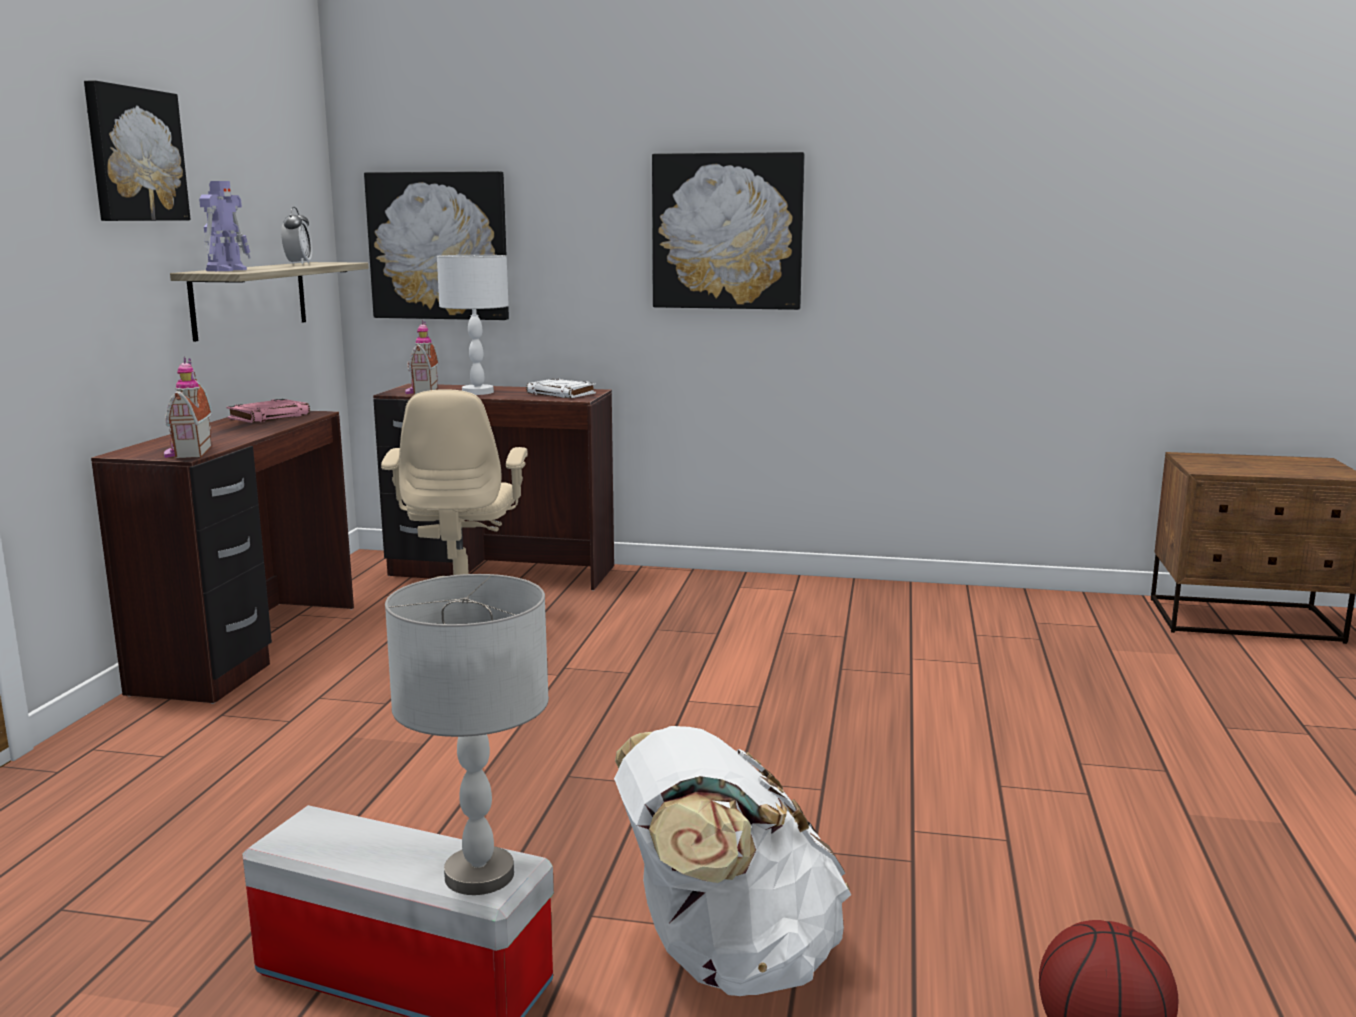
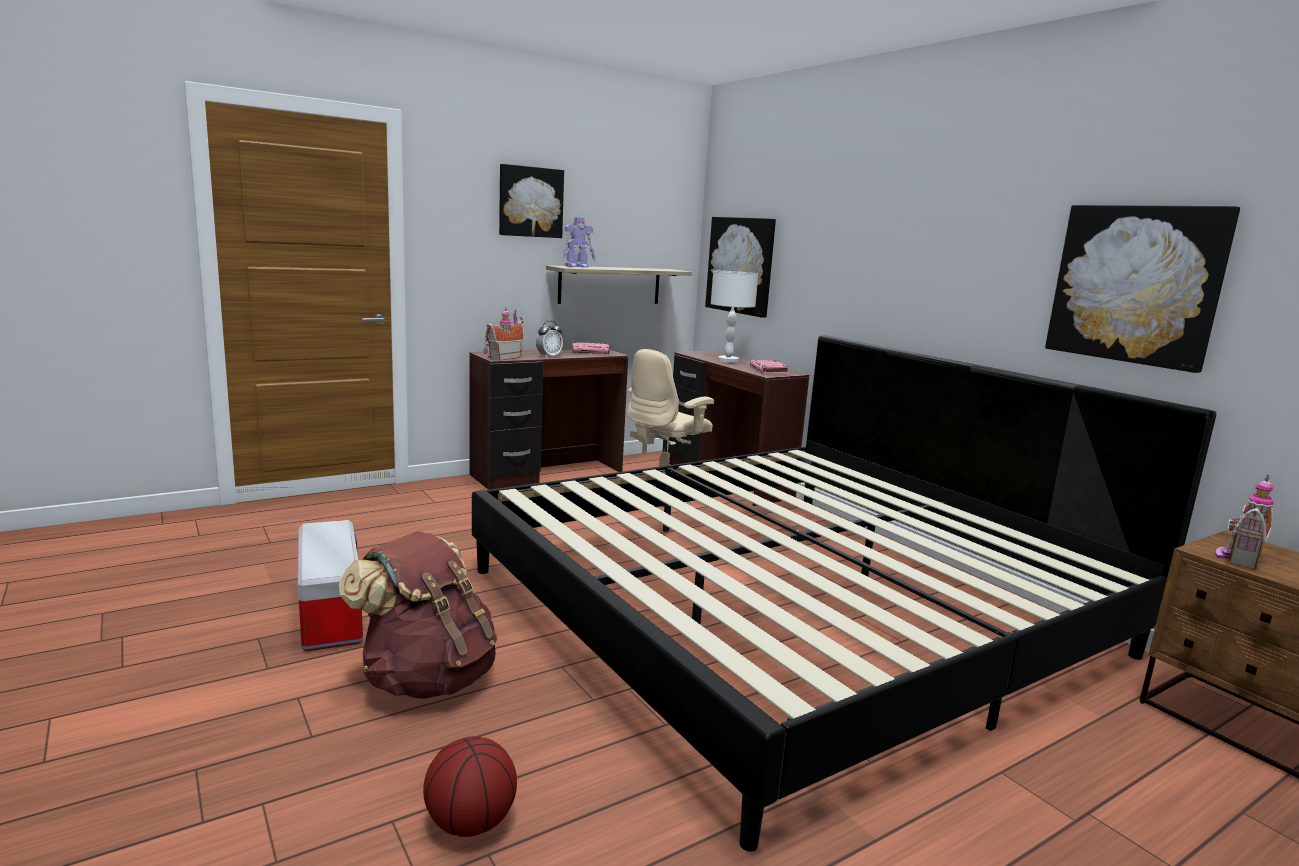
camera: 45 degrees right, 0 degrees up
(298, 264) = (647, 268): alarm clock -> alarm clock (549, 356)
(421, 391) = (702, 355): toy house -> toy house (1237, 557)
(478, 876) = (324, 567): grey table lamp -> none
(562, 393) = (769, 370): white book -> pink book
(726, 958) = (427, 678): white backpack -> brown backpack
(727, 231) = (892, 269): picture -> picture (1136, 284)
(858, 680) = (791, 611): none -> bed

